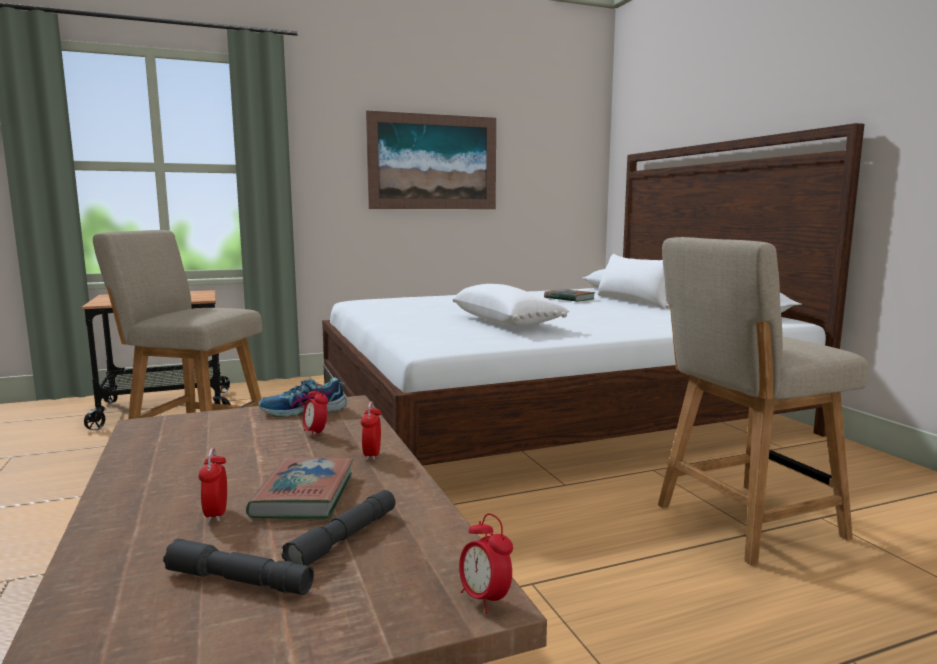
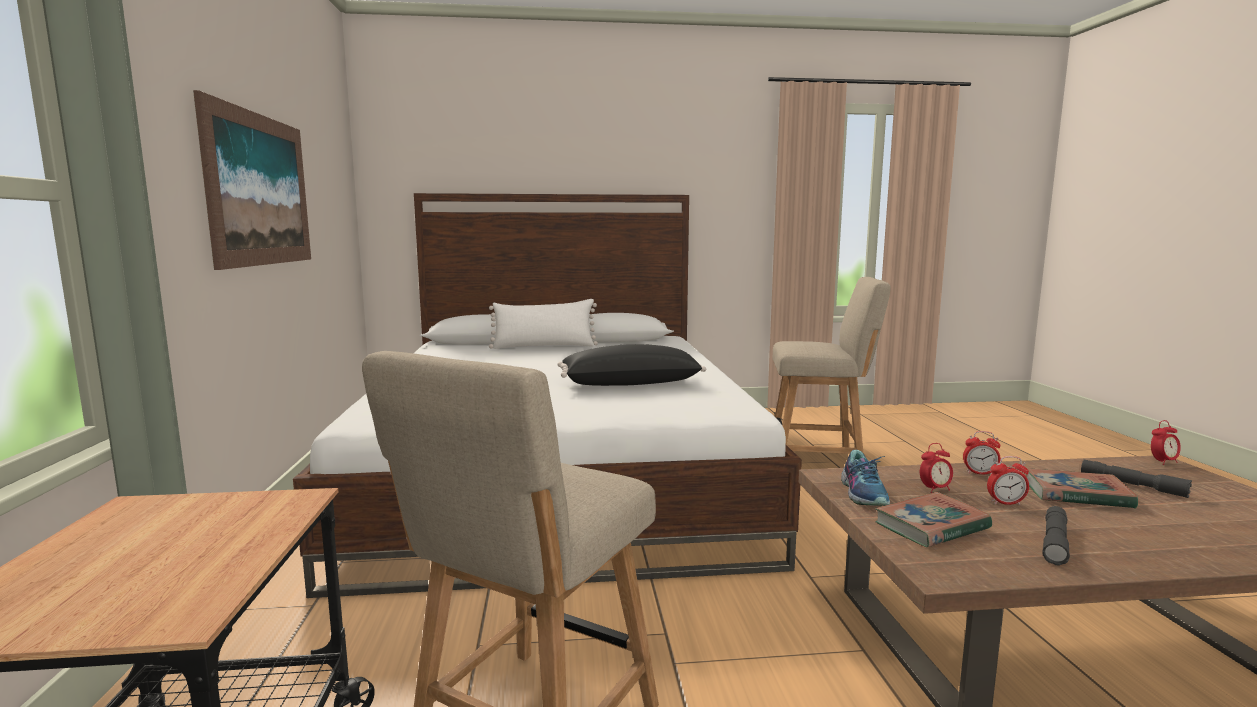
camera: 75 degrees left, 0 degrees up
(216, 514) = (1139, 520): alarm clock -> alarm clock (1005, 503)
(239, 581) = (1217, 510): grey flashlight -> grey flashlight (1054, 542)
(506, 323) = (630, 383): white pillow -> black pillow
(569, 299) = (499, 356): book -> book (931, 526)
(742, 522) = (820, 462): beige chair -> beige chair turned 75 degrees counterclockwise

